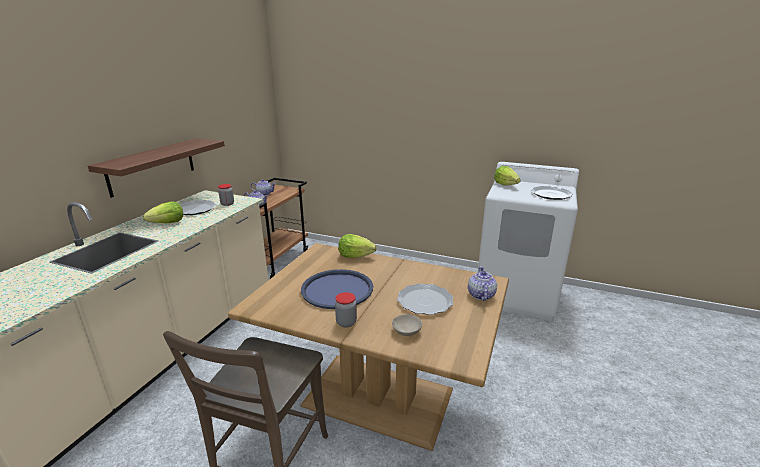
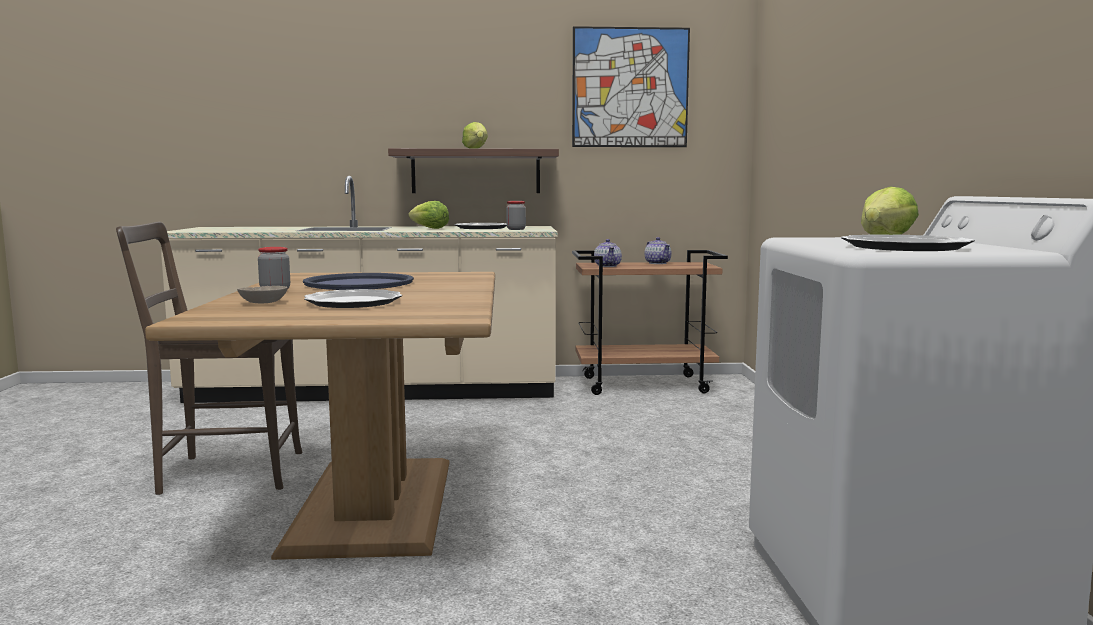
camera: 65 degrees right, 15 degrees down
(225, 87) = (630, 88): none -> picture
(355, 256) = (470, 280): lettuce -> lettuce (476, 149)
(480, 295) = (397, 315): teapot -> none

